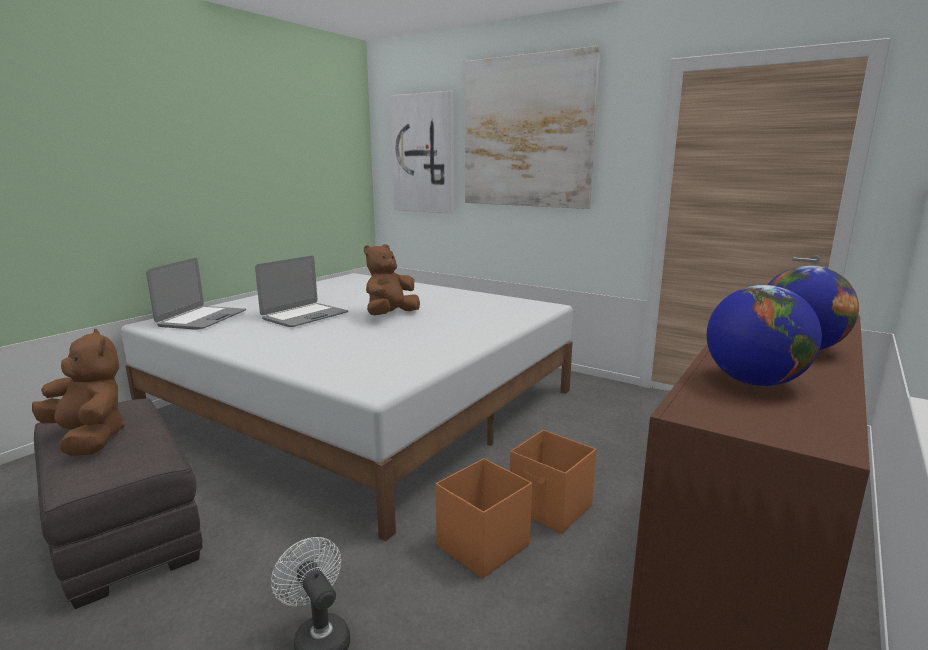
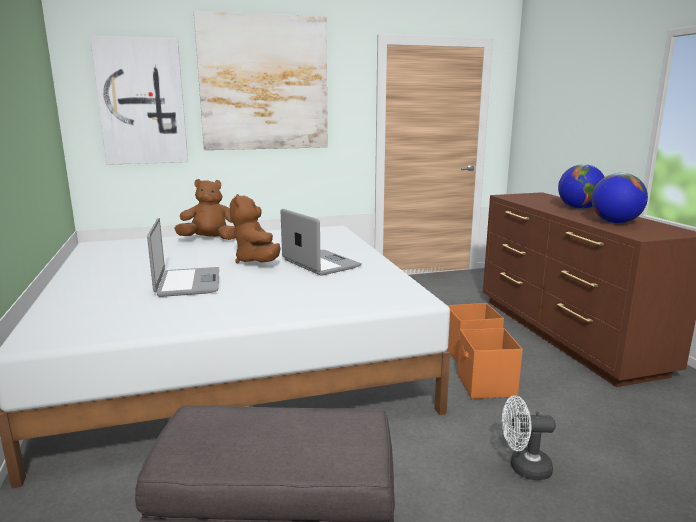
camera: 50 degrees left, 0 degrees up
(89, 439) = (263, 442): brown plush toy -> brown plush toy (210, 239)
(202, 319) = (84, 317): laptop -> laptop (320, 264)

